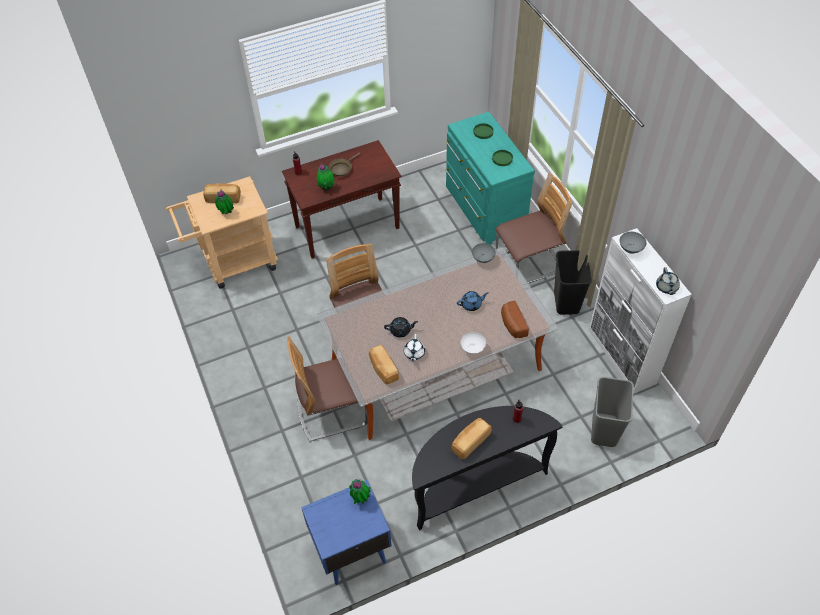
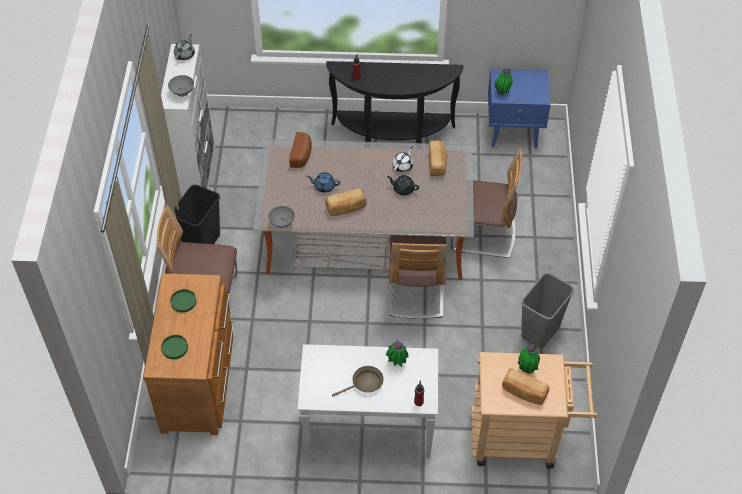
camera: 155 degrees left, 0 degrees up
(348, 227) = (367, 429): brown console table -> white console table
(470, 442) = (403, 76): bread -> bread (346, 208)
(472, 350) = (350, 149): white bowl -> none
(483, 209) = (200, 382): turquoise dresser -> brown dresser
(605, 431) = (262, 131): grey trash can -> grey trash can (540, 331)

